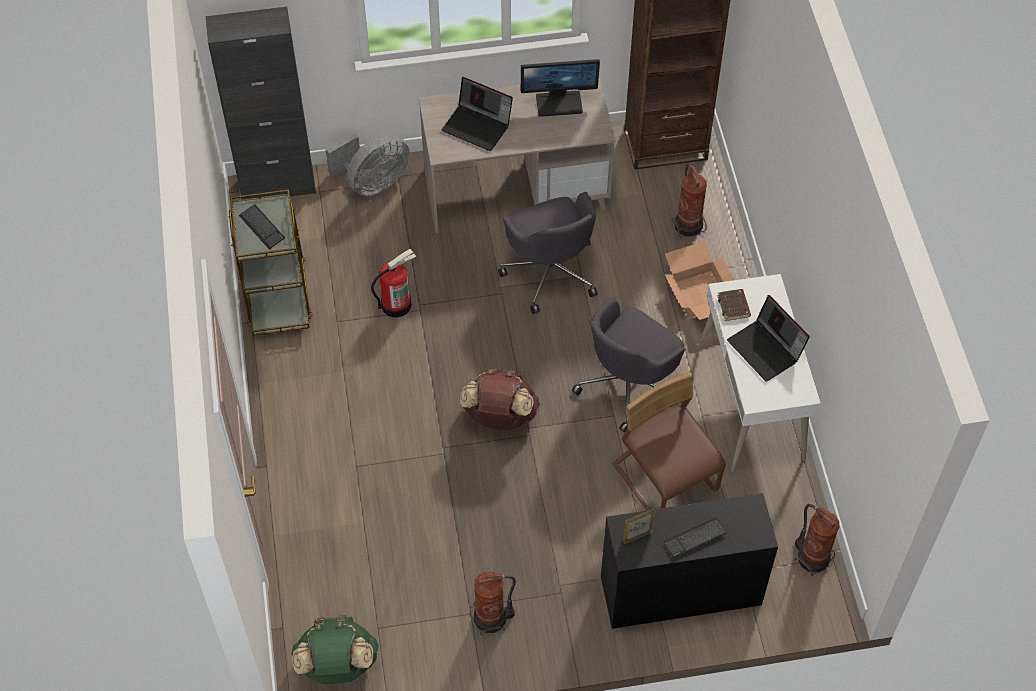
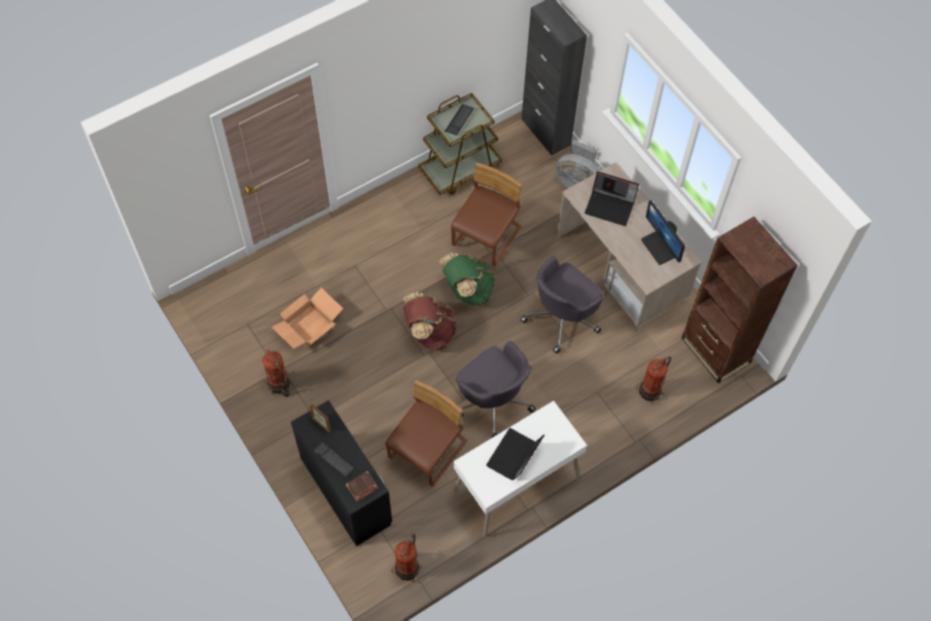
camera: 65 degrees right, 5 degrees up
(337, 666) = (213, 312): green backpack -> green backpack (467, 290)
(396, 304) = (487, 237): fire extinguisher -> brown chair
(478, 126) = (610, 206): laptop -> laptop turned 75 degrees counterclockwise
(629, 385) = (493, 401): grey office chair -> grey office chair turned 150 degrees counterclockwise
(701, 294) = (593, 421): cardboard box -> cardboard box (309, 327)
(734, 307) = (541, 423): brown book -> brown book (362, 488)

